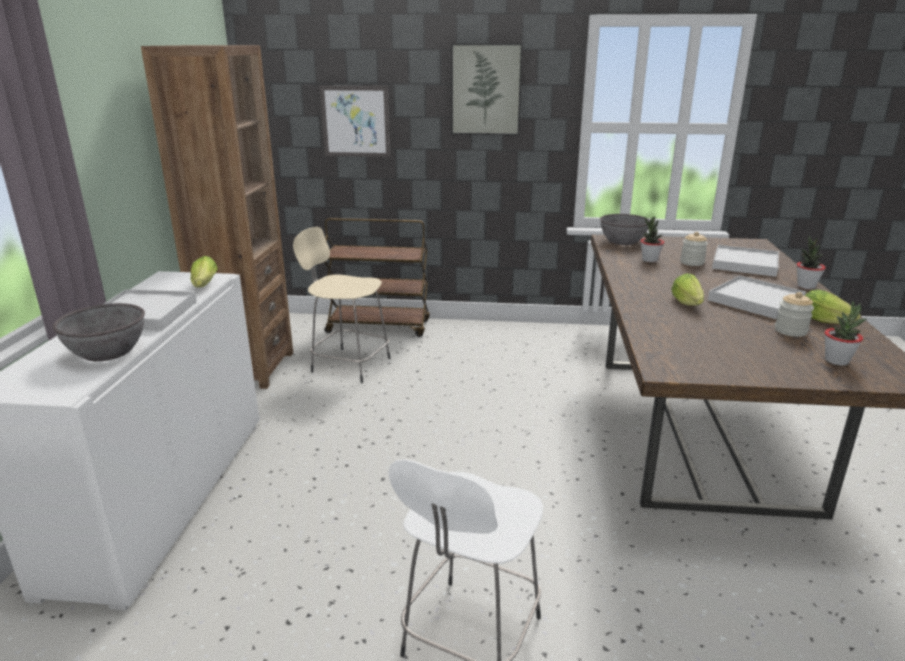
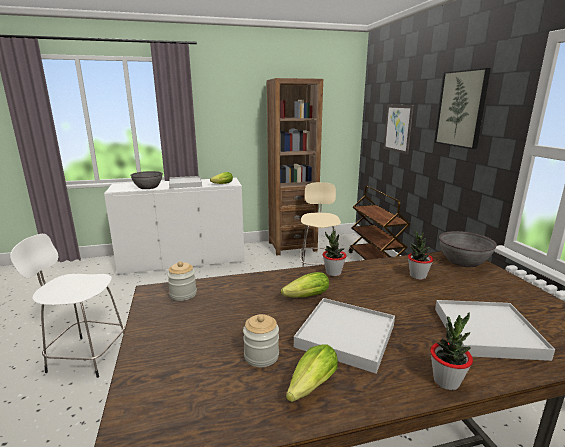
camera: 70 degrees right, 5 degrees down
(692, 262) = (441, 297): jar -> jar (183, 294)
(837, 361) = (183, 383): potted plant -> potted plant (333, 273)

